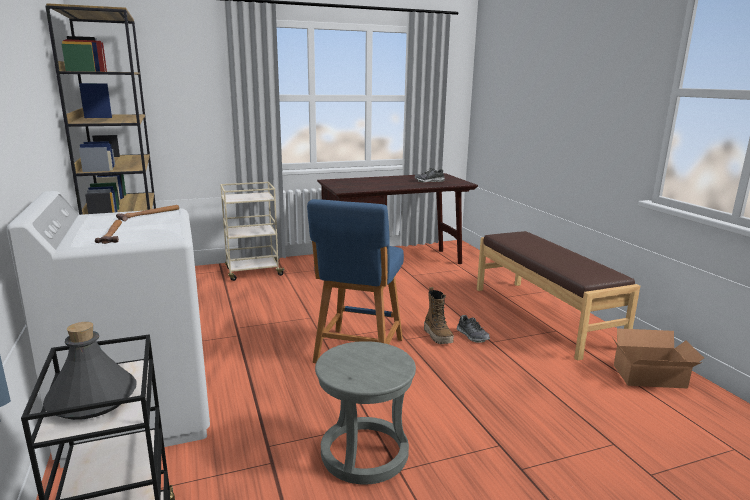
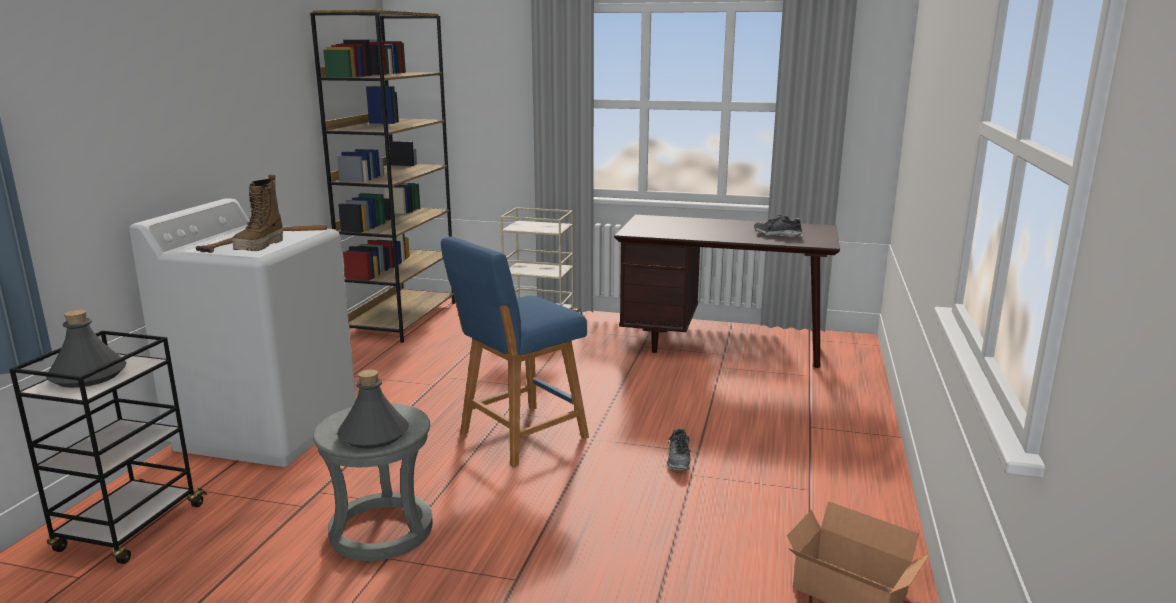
camera: 35 degrees right, 0 degrees up
(380, 370) = (374, 435): none -> grey bottle
(438, 336) = (635, 447): boot -> boot (260, 247)
(544, 316) = (825, 466): brown bench -> none

